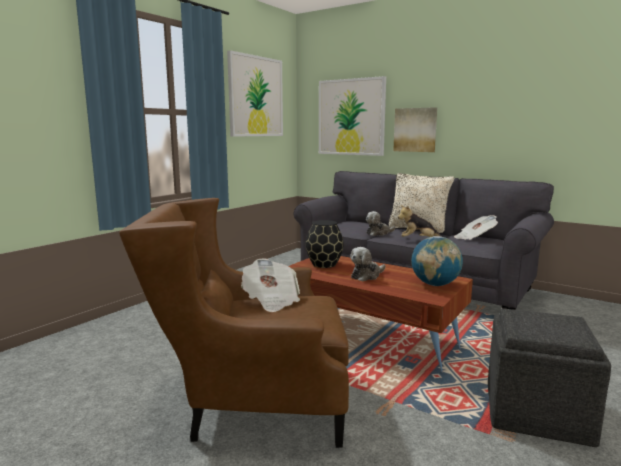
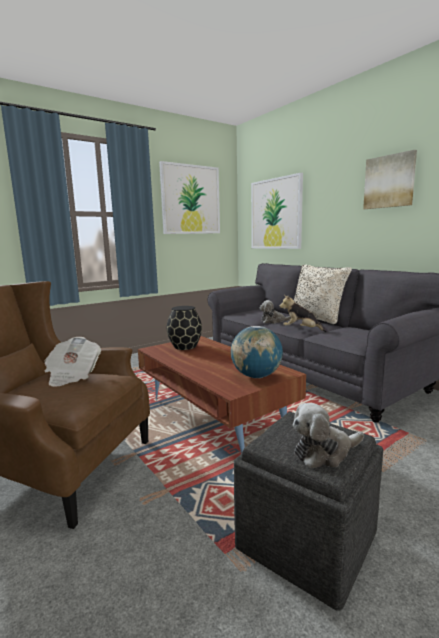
camera: 20 degrees right, 0 degrees up
(366, 276) = (205, 360): plush toy -> plush toy (324, 452)
(415, 130) = (327, 222): picture -> picture (389, 181)
(474, 238) = (360, 331): newspaper -> none

